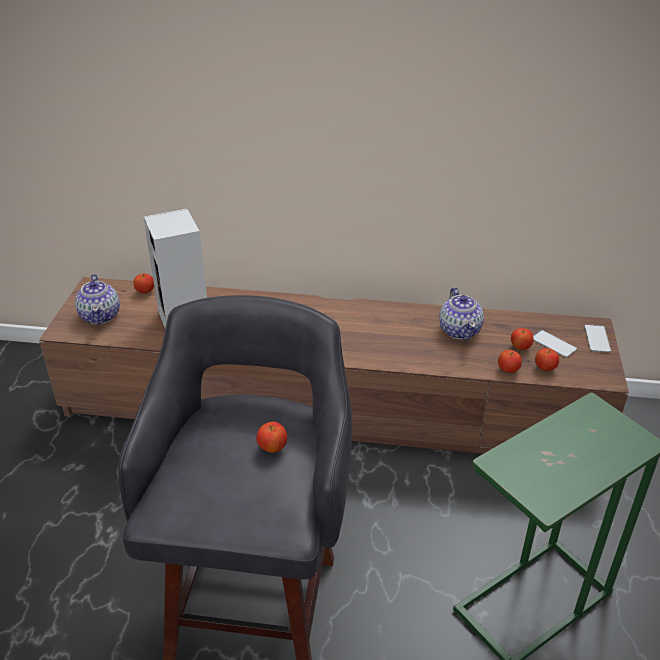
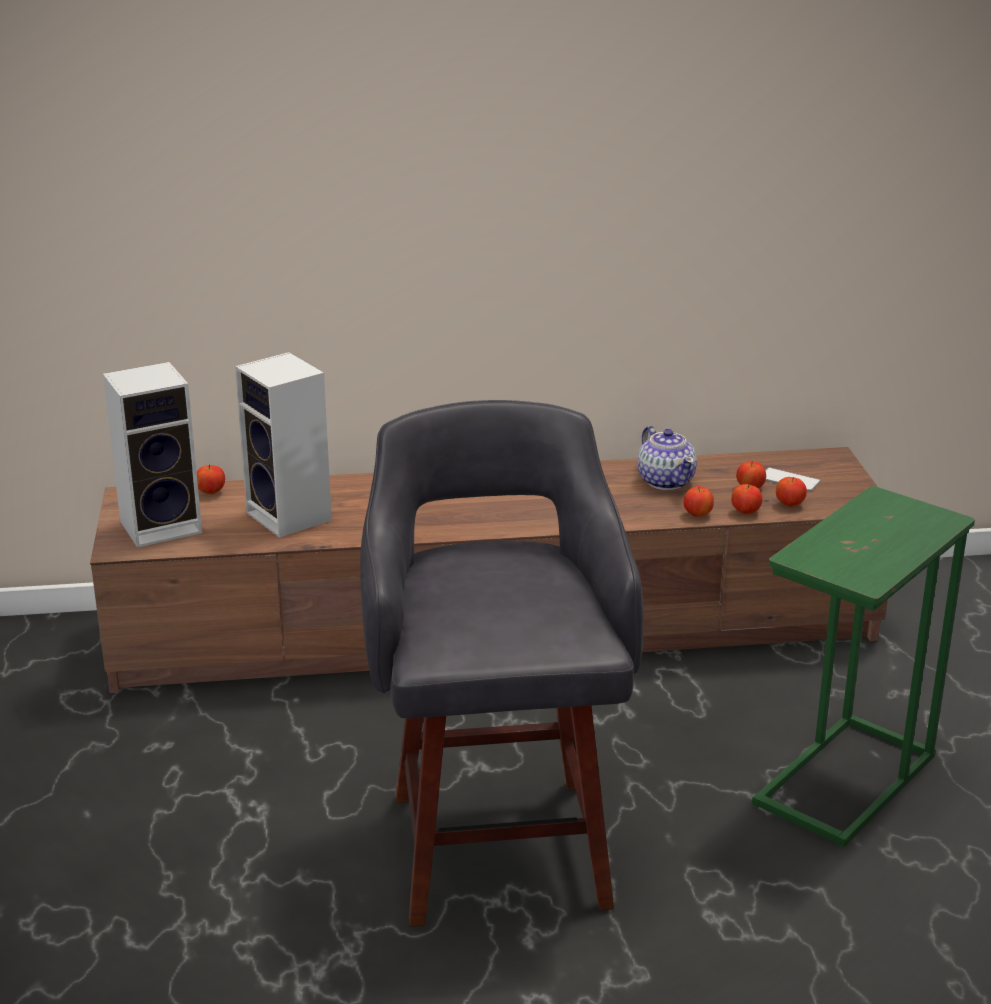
camera: 15 degrees left, 10 degrees down
(100, 315) = (163, 525): teapot -> speaker
(272, 448) = (533, 578): apple -> apple (697, 515)
(597, 338) = (839, 468): phone -> none

